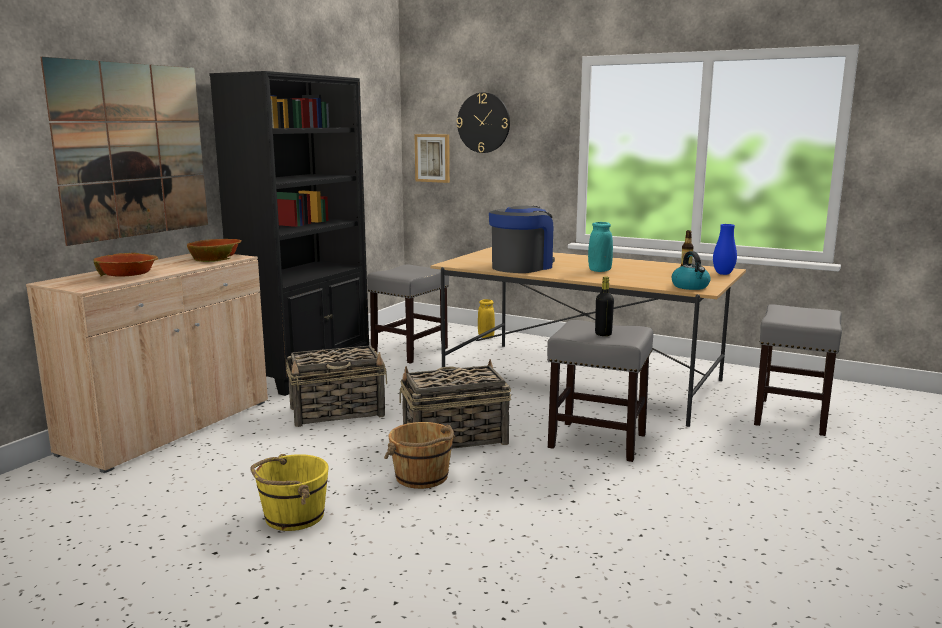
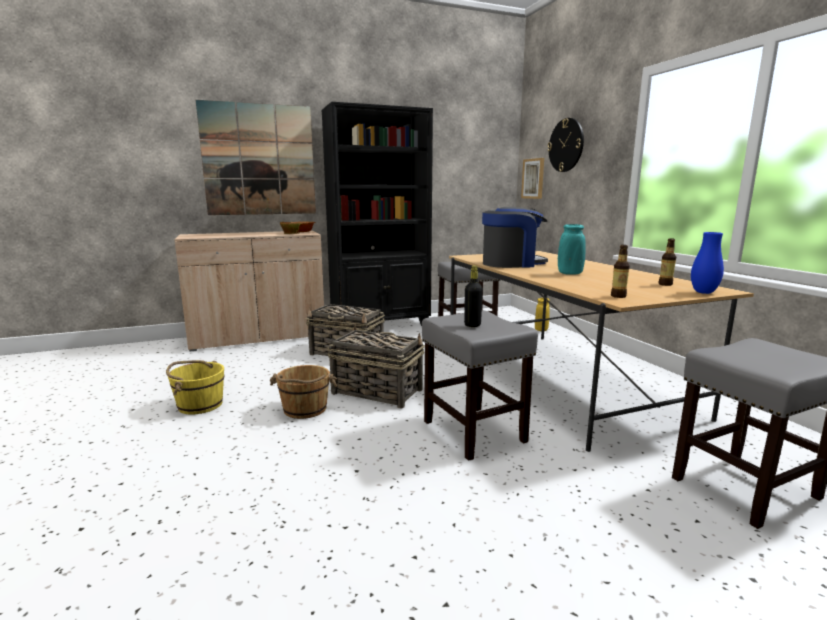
camera: 40 degrees right, 0 degrees up
(128, 275) = (226, 235): bowl -> none
(690, 287) = (618, 296): kettle -> bottle

